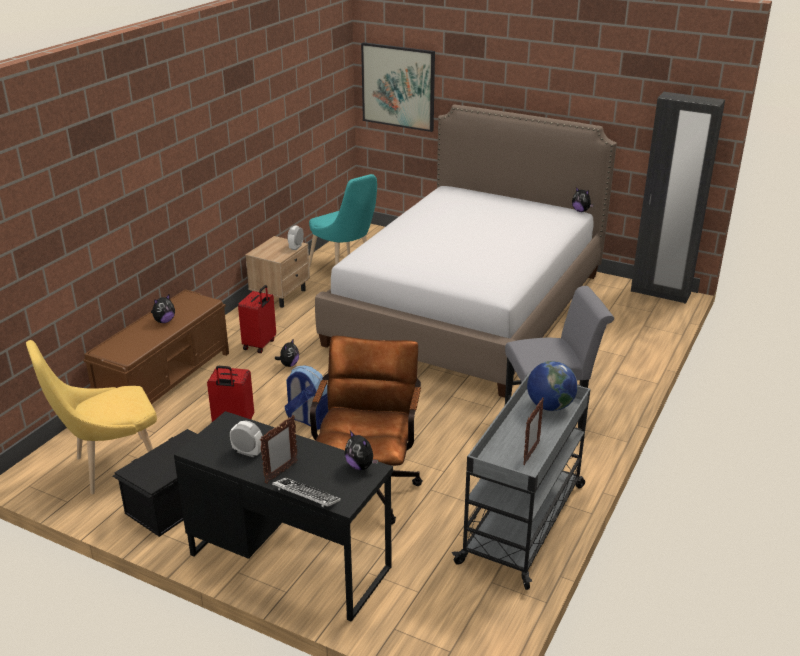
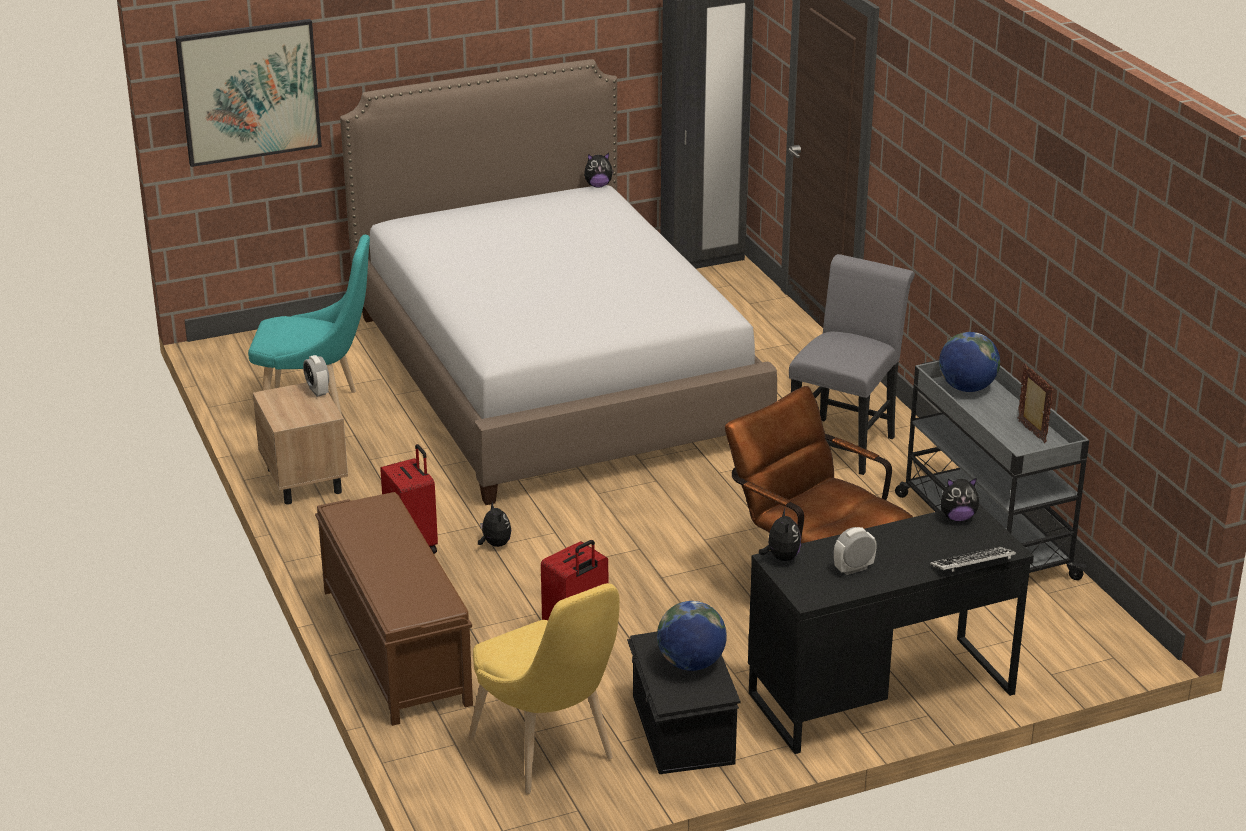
camera: 50 degrees left, 0 degrees up
(111, 468) = (547, 754): yellow chair -> yellow chair turned 45 degrees counterclockwise
(164, 321) = (388, 549): plush toy -> plush toy (781, 558)
(174, 460) = (691, 663): none -> globe
(281, 473) = (915, 563): picture frame -> none
(308, 420) = (637, 580): backpack -> none

